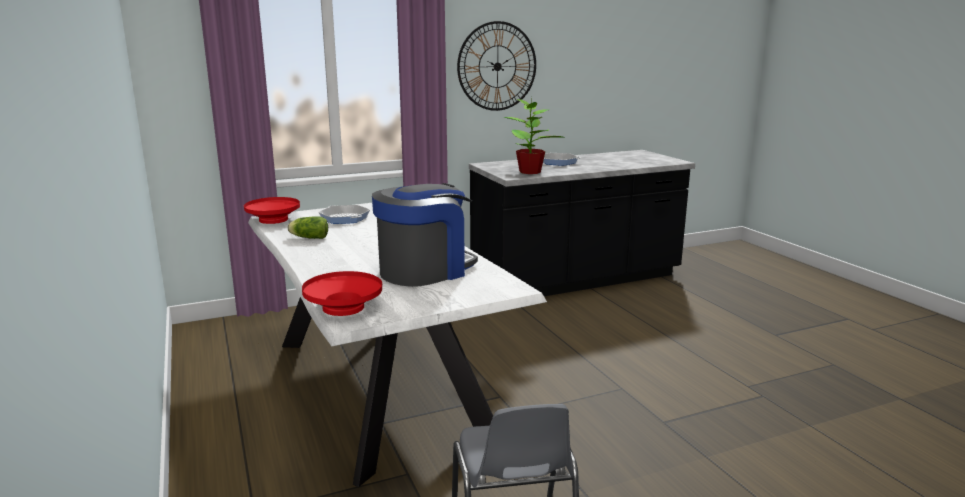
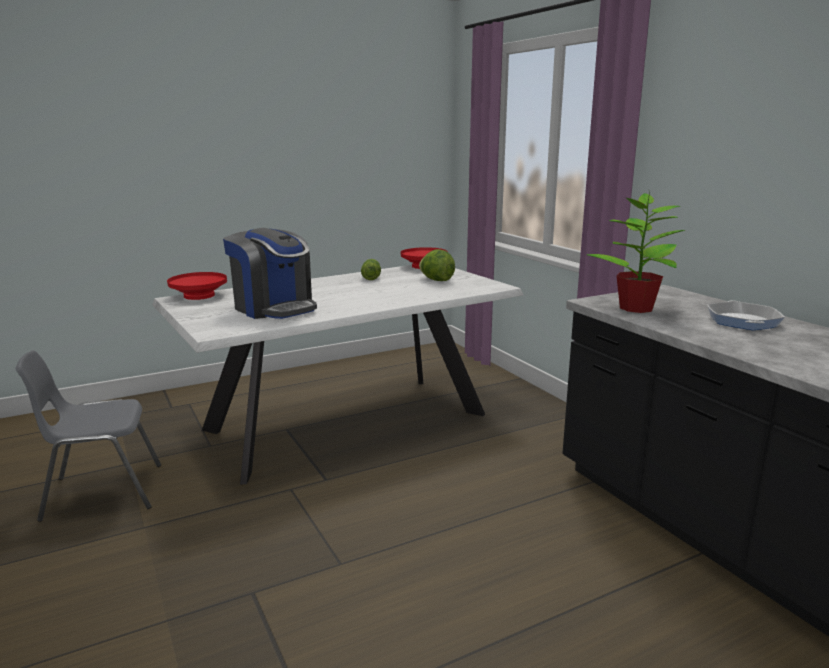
camera: 85 degrees right, 0 degrees up
(344, 218) = (436, 280): frying pan -> lettuce
(497, 66) = (727, 146): wall clock -> none

